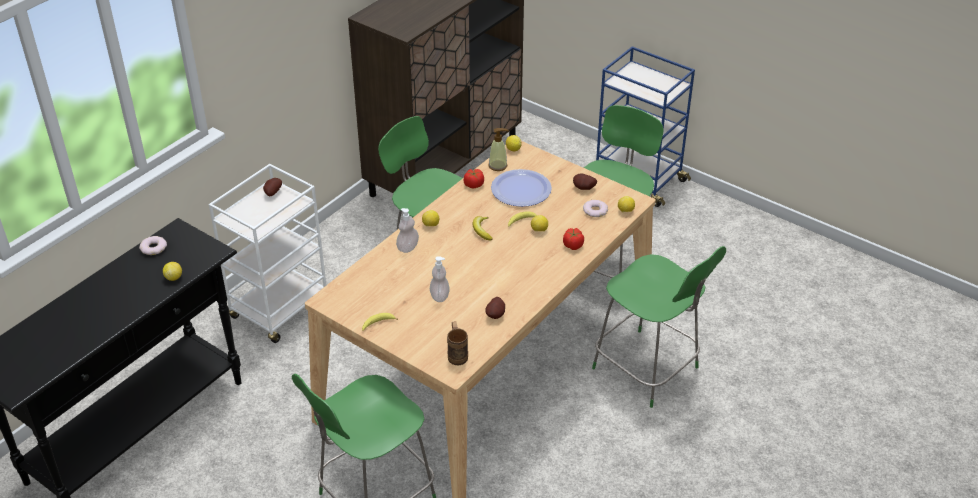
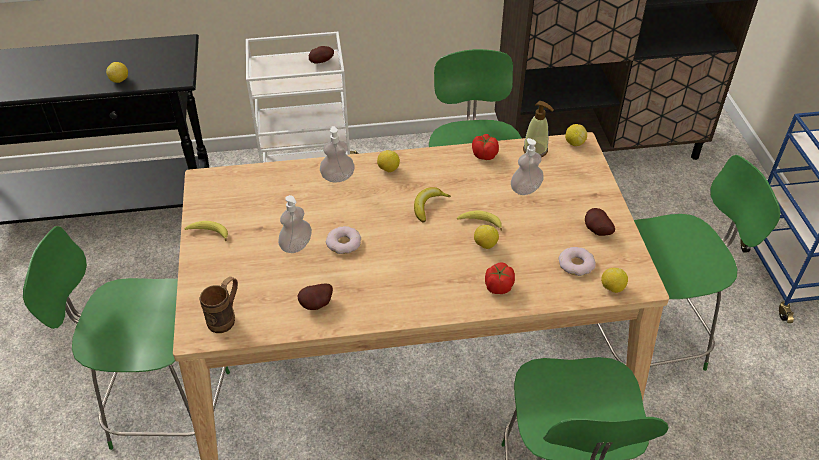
camera: 45 degrees right, 5 degrees up
(153, 248) = (144, 47): donut -> donut (344, 243)
(521, 189) = (525, 189): plate -> soap dispenser

